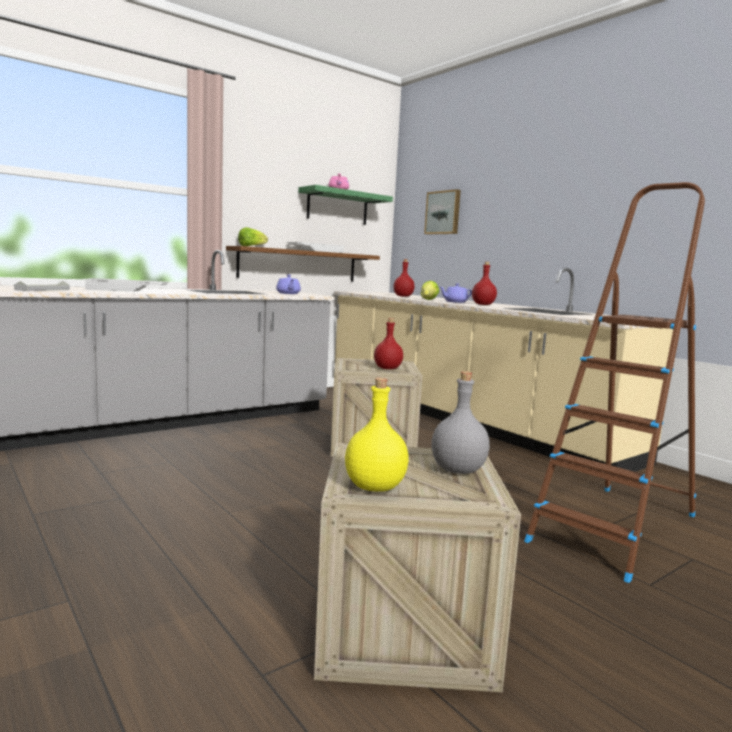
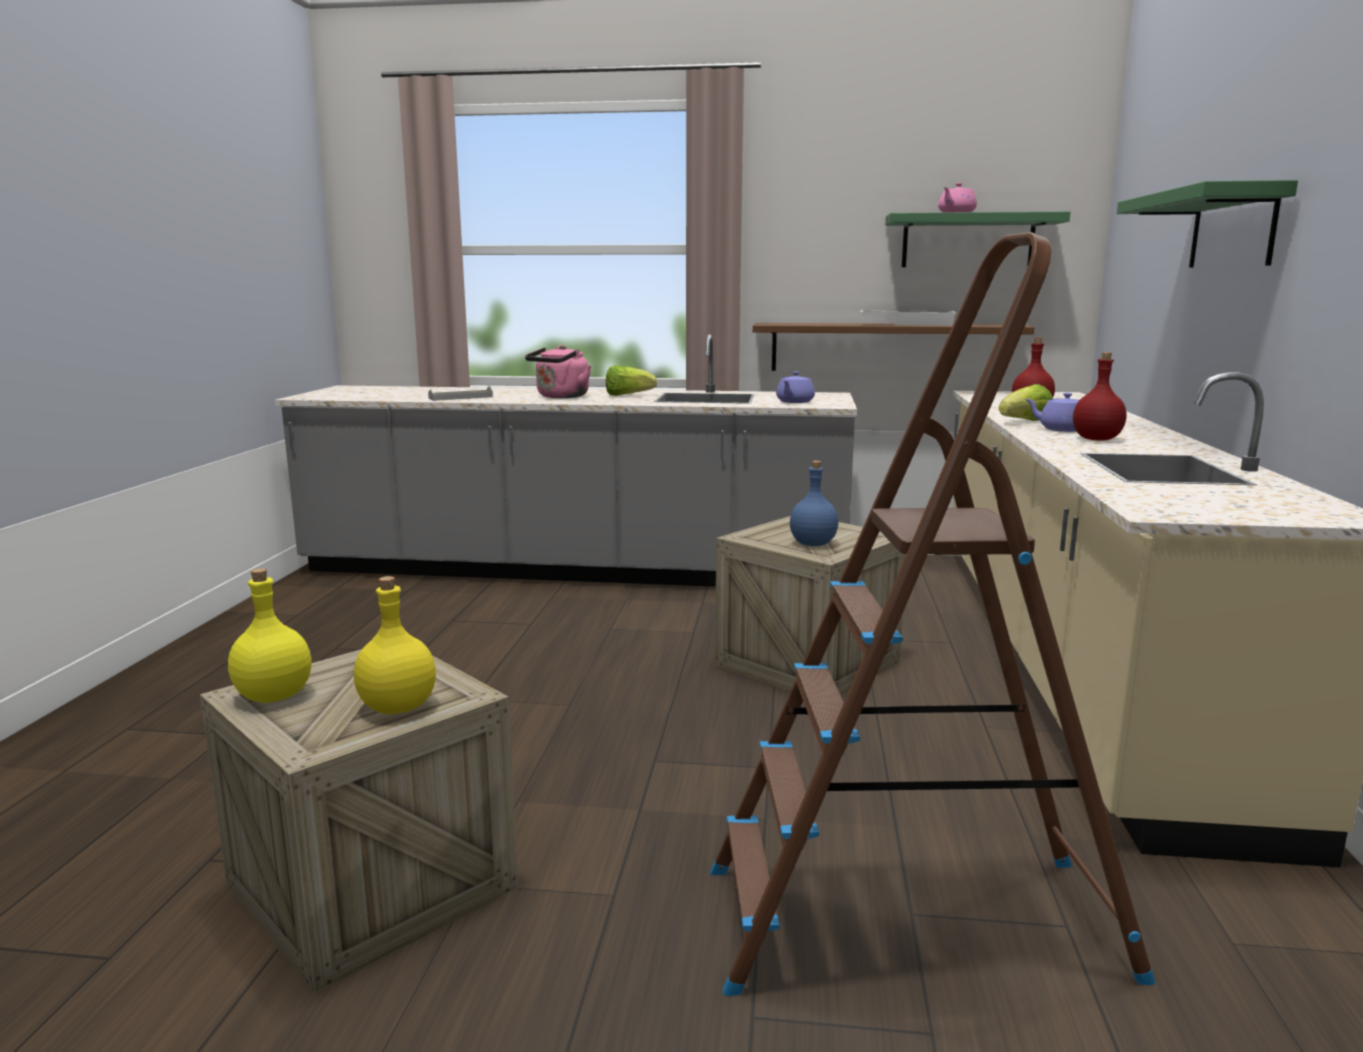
camera: 45 degrees right, 5 degrees up
(126, 290) = (560, 397): white tray -> pink kettle
(251, 247) = (788, 323): lettuce -> lettuce (627, 395)
(388, 368) = (814, 544): red bottle -> blue bottle
(443, 212) = (1152, 238): picture -> none
(457, 470) = (396, 707): grey bottle -> yellow bottle
(515, 208) = (1232, 229): none -> green shelf

